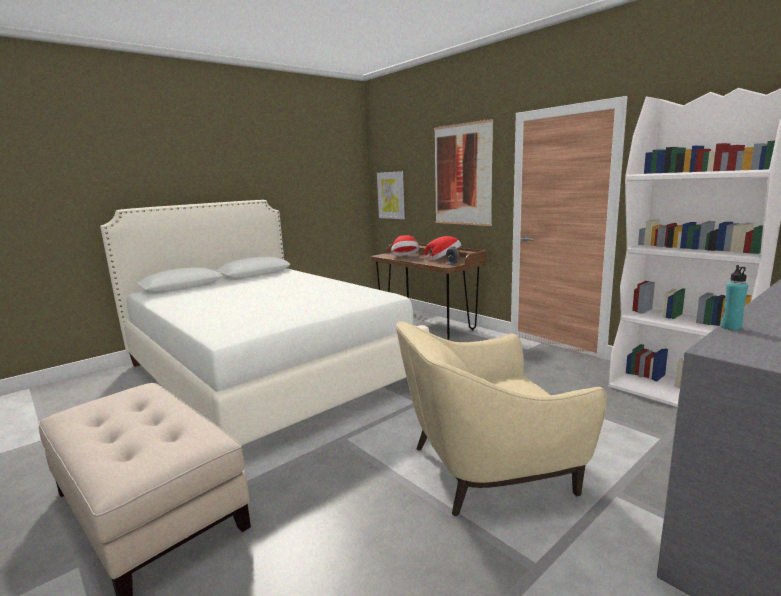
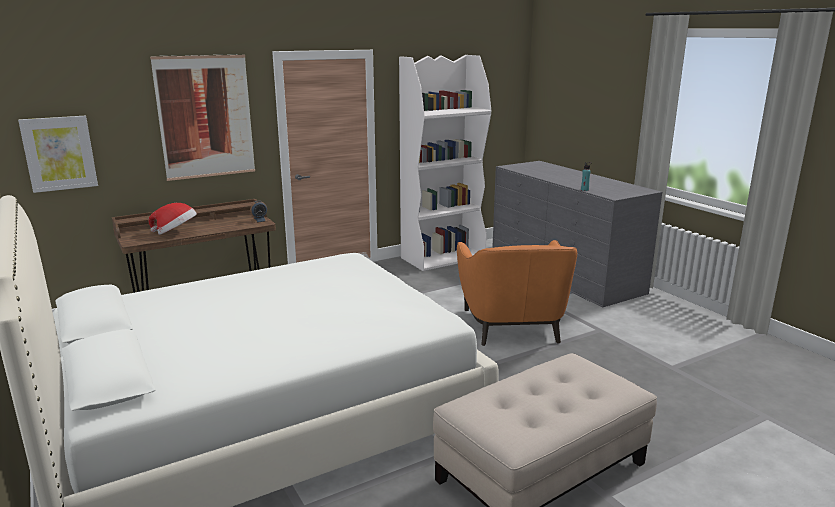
camera: 80 degrees left, 5 degrees up
(444, 259) = (226, 220): hat -> none
(487, 468) = (512, 326): beige armchair -> orange armchair

